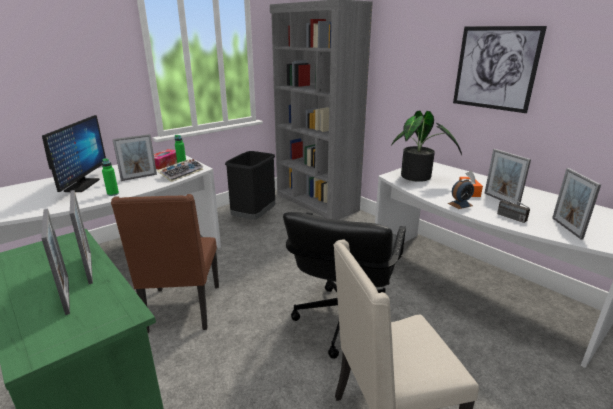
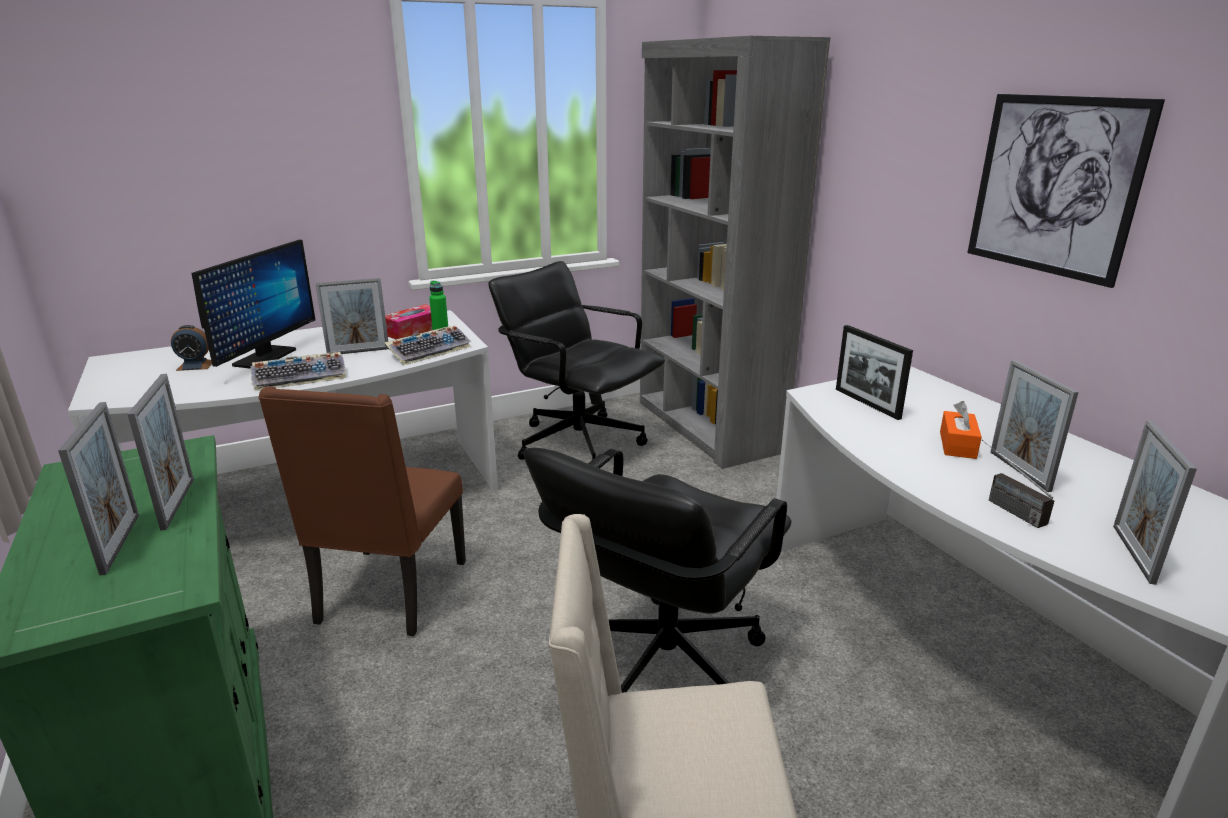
camera: 15 degrees right, 0 degrees up
(113, 194) = (301, 377): green bottle -> keyboard
(254, 217) = (578, 442): black trash can -> black office chair
(418, 178) = (867, 403): potted plant -> picture frame
(460, 204) = (919, 470): alarm clock -> alarm clock (195, 365)

